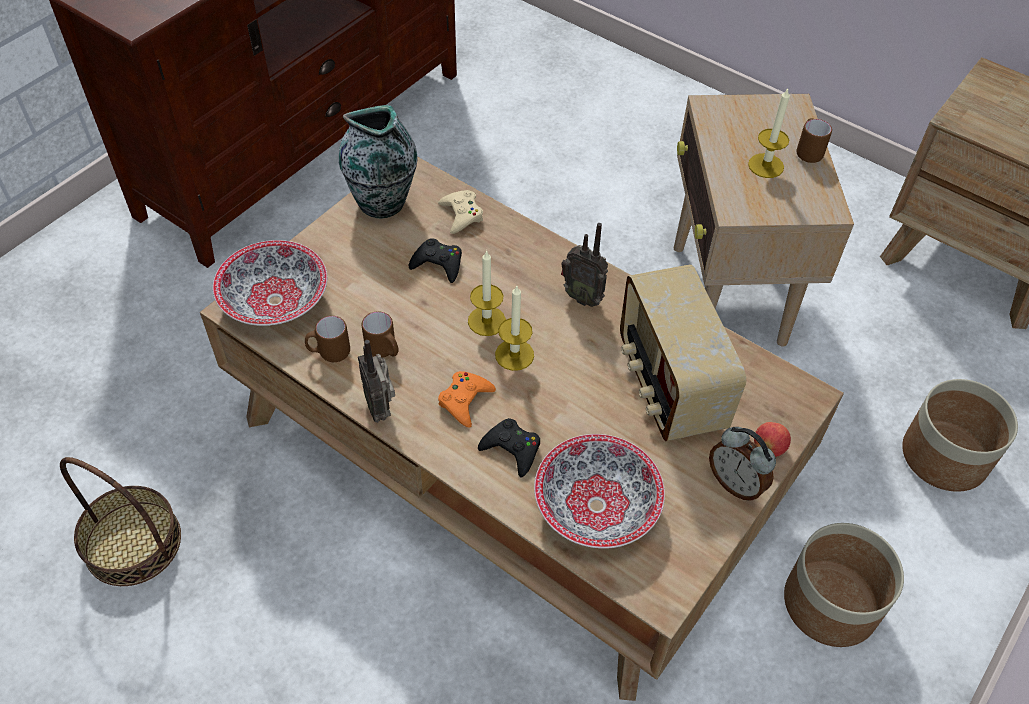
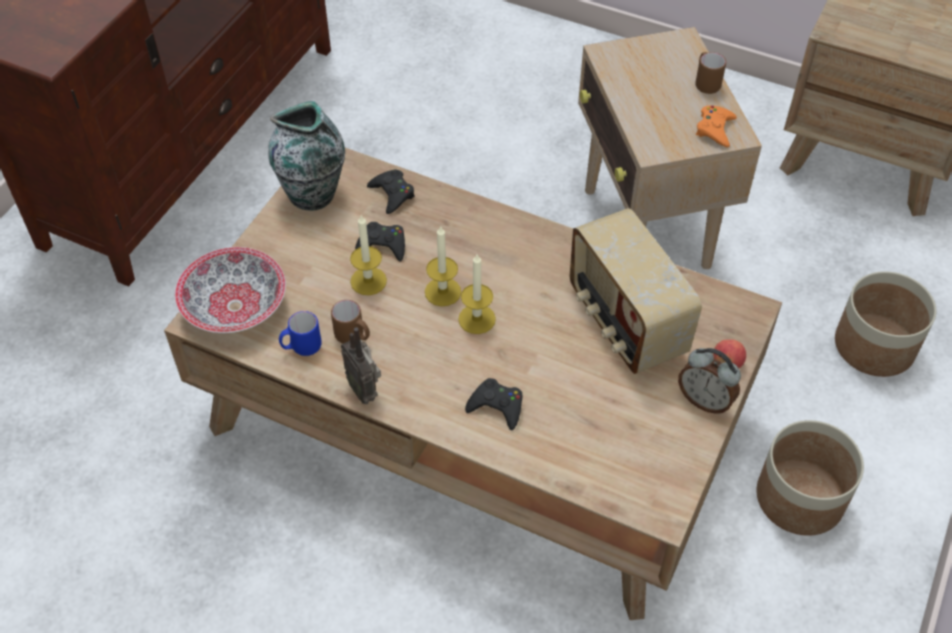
camera: 10 degrees left, 0 degrees up
(132, 543) = (129, 568): basket -> none
(329, 352) = (301, 347): brown mug -> blue mug
(461, 215) = (392, 194): beige game controller -> black game controller
(465, 401) = (442, 369): orange game controller -> orange game controller (715, 129)
(583, 297) = (527, 254): radio -> none
(597, 507) = (587, 444): bowl -> none
(766, 165) = (670, 103): candle -> candle (368, 281)

